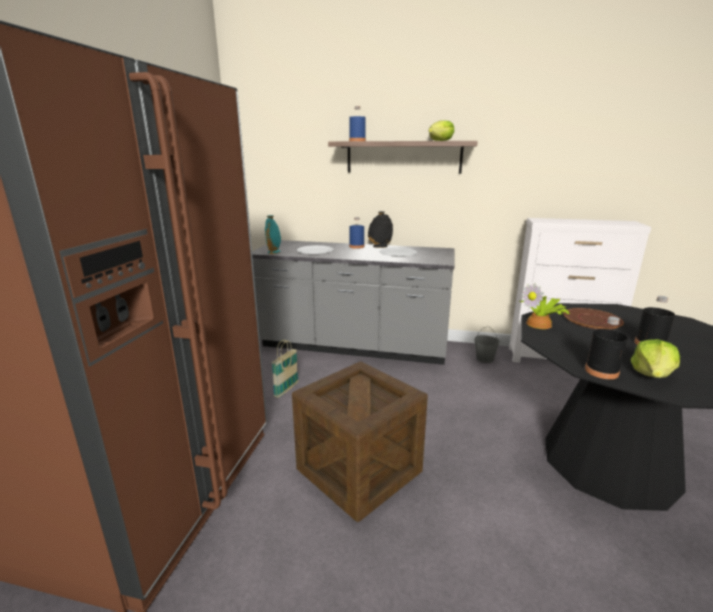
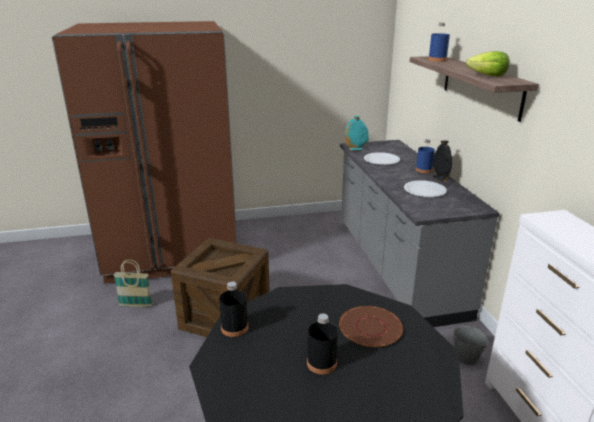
camera: 65 degrees right, 5 degrees up
(286, 390) = (296, 259): basket -> basket (136, 305)
(540, 324) = (326, 295): potted plant -> none
(652, 374) = (243, 356): lettuce -> none

